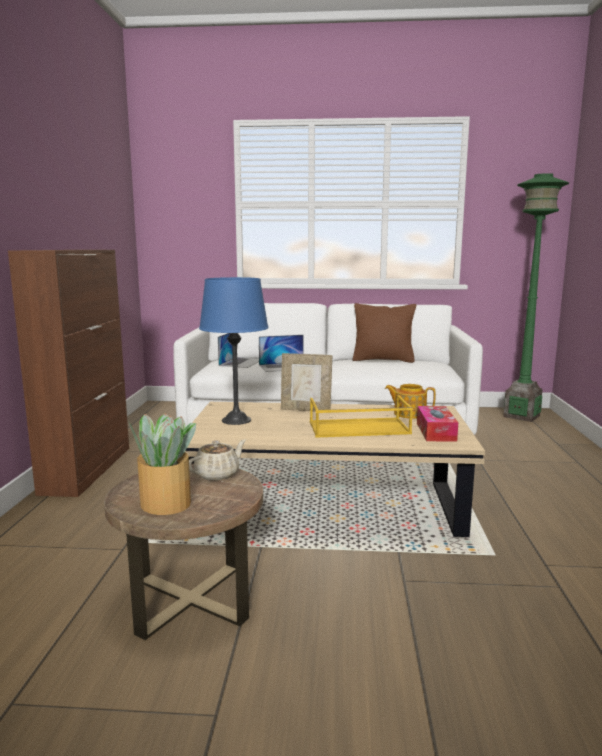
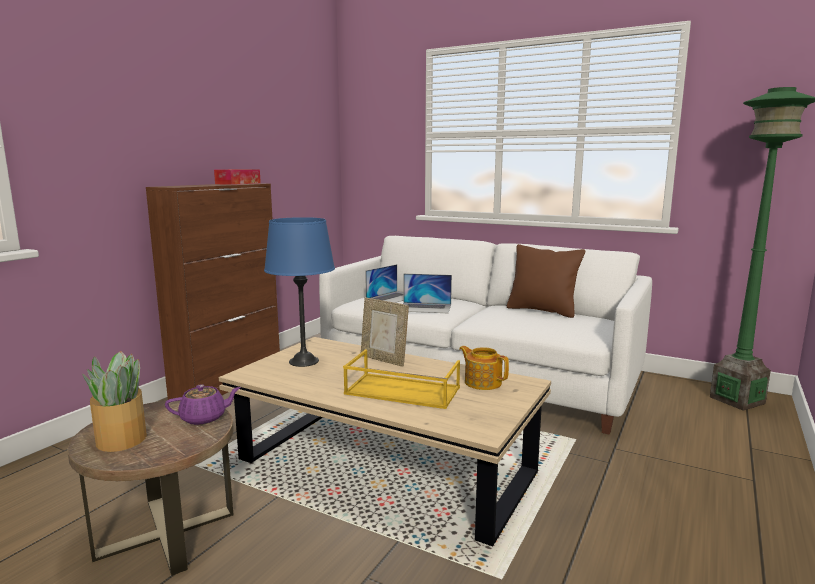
camera: 25 degrees right, 0 degrees up
(218, 474) = (204, 418): beige teapot -> purple teapot
(436, 432) = (477, 411): tissue box -> tissue box (238, 183)

